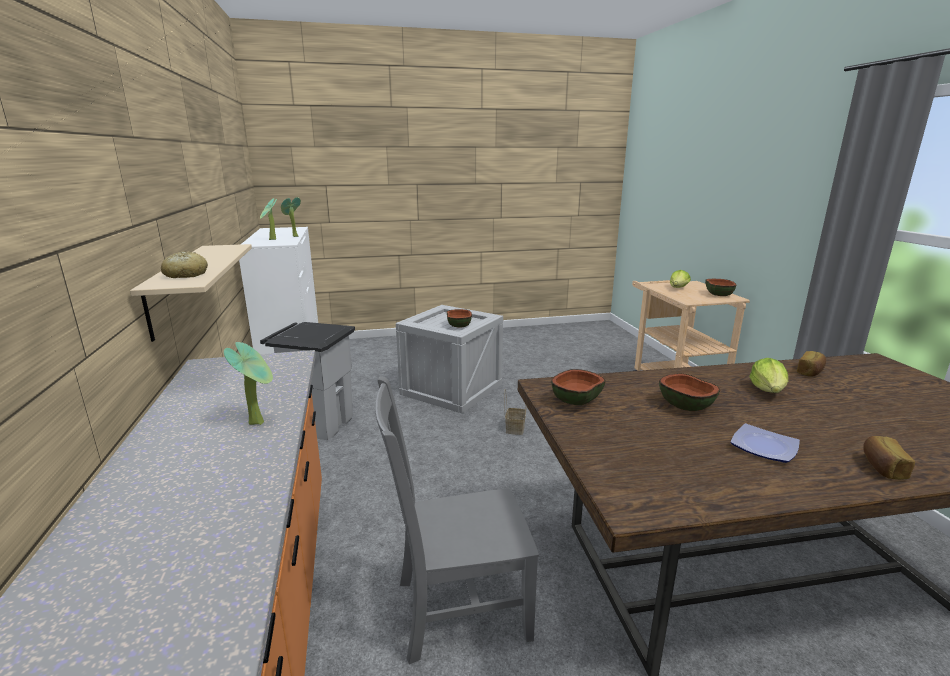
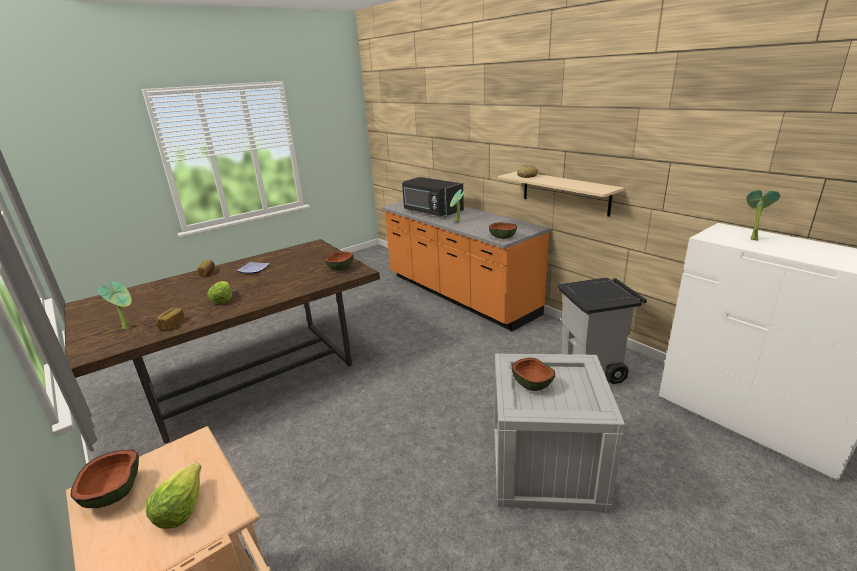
camera: 155 degrees right, 5 degrees up
(211, 500) = (431, 212): none -> black microwave
(293, 236) = (770, 250): potted plant -> potted plant (128, 327)
(457, 609) = (392, 321): grey chair -> none
(514, 428) = (429, 429): basket -> none
(686, 405) = (280, 279): bowl -> bowl (502, 237)

